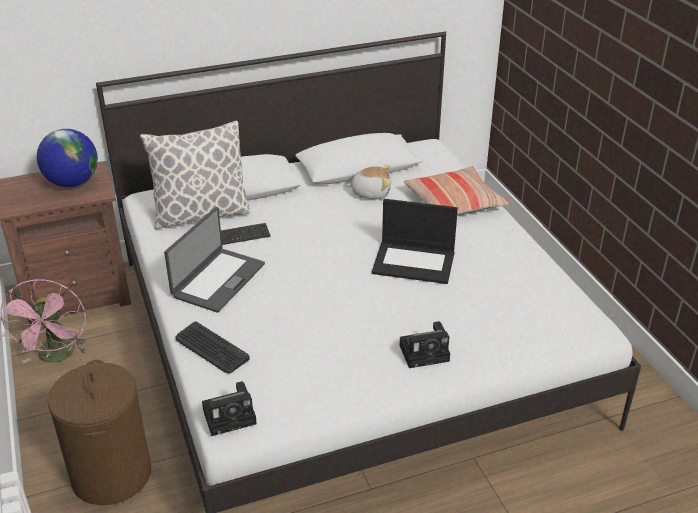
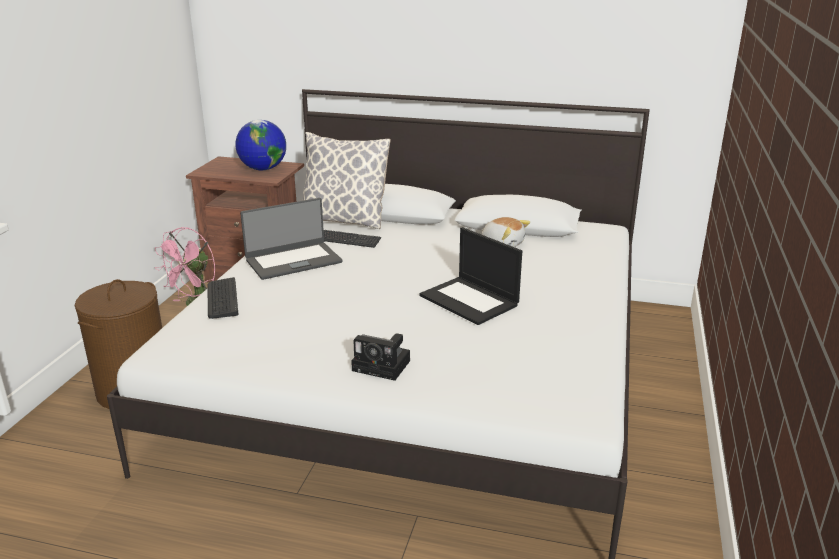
camera: 35 degrees right, 10 degrees down
(231, 416) = (169, 344): camera -> none
(454, 203) = (573, 272): pillow -> none

